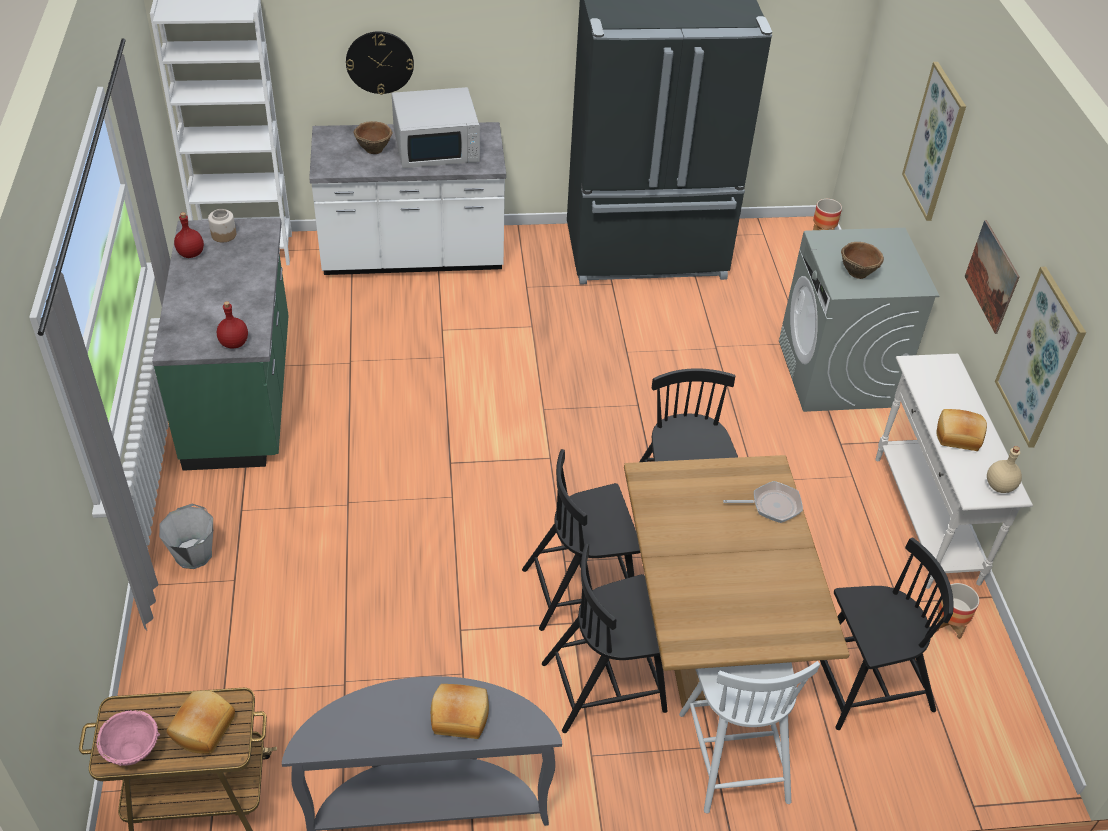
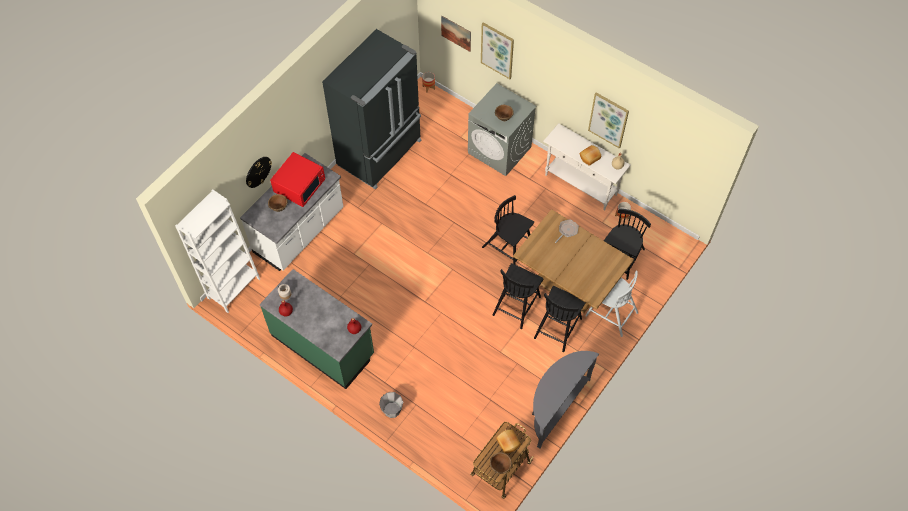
camera: 45 degrees left, 15 degrees up
(134, 751) = (500, 466): pink bowl -> brown bowl
(437, 147) = (300, 185): white microwave -> red microwave
(460, 716) = (567, 372): bread -> none
(991, 276) = (564, 96): picture -> picture (456, 33)

